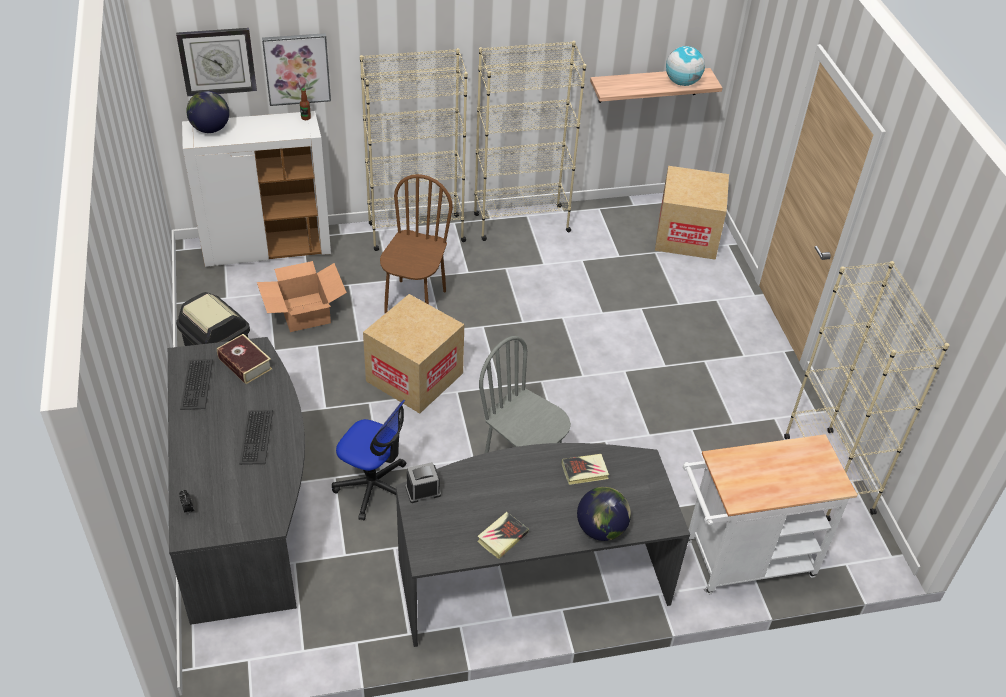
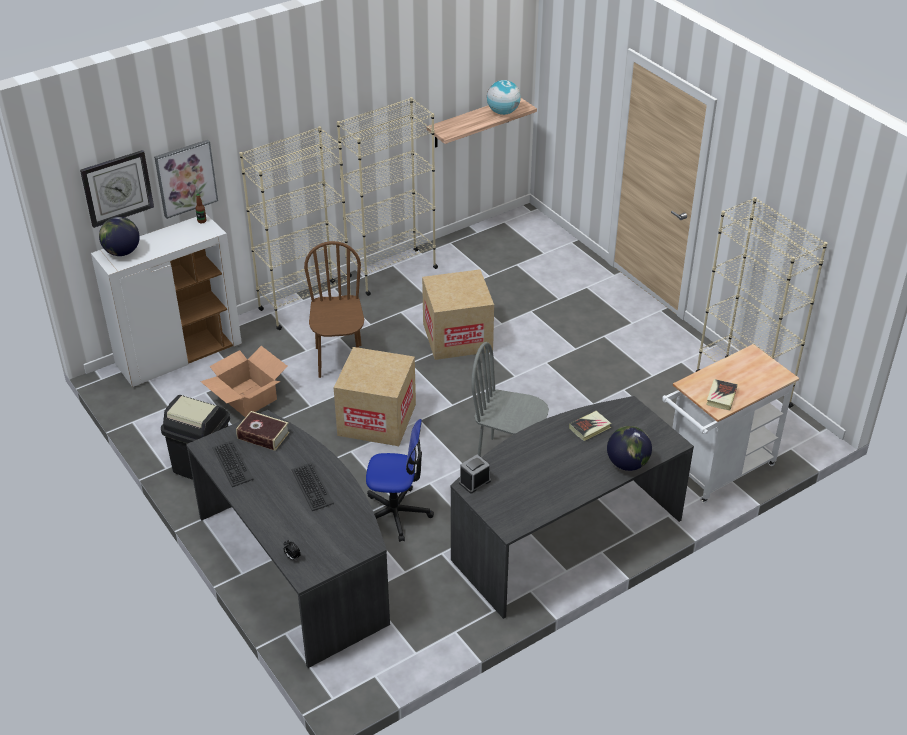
camera: 20 degrees left, 5 degrees down
(502, 537) = (557, 494): book -> book (721, 397)
(687, 236) = (534, 244): cardboard box -> cardboard box (457, 337)

